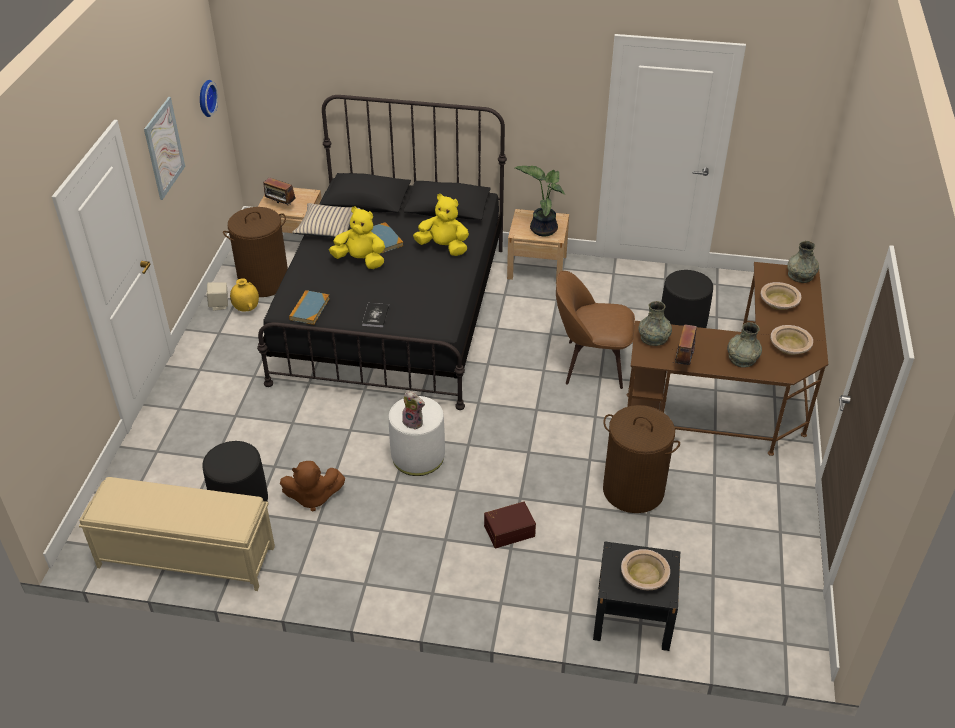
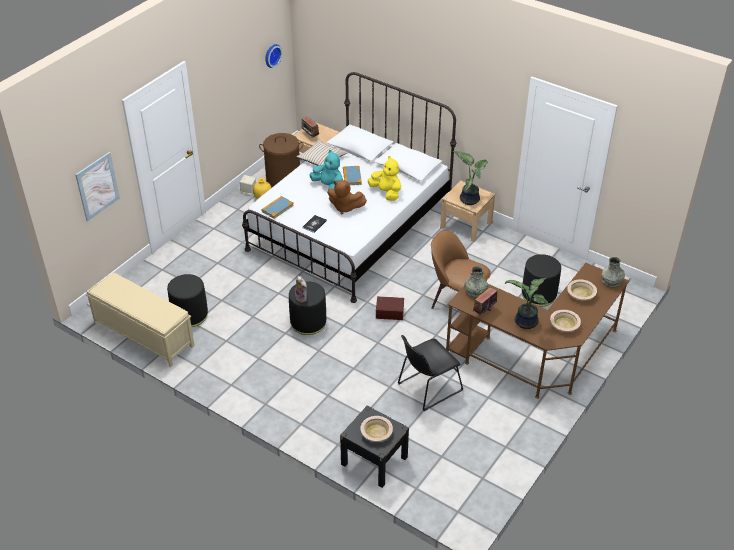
camera: 25 degrees right, 0 degrees up
(164, 148) = (224, 83): picture -> picture (97, 186)
(313, 497) = (232, 325): brown plush toy -> brown plush toy (345, 207)
(360, 260) = (328, 186): yellow plush toy -> turquoise plush toy
(393, 313) = (351, 228): black bed -> white bed
(418, 456) = (308, 322): white ottoman -> black ottoman
(508, 530) = (334, 384): brown storage box -> brown storage box (389, 312)
(633, 490) = (427, 388): brown laundry basket -> black chair
(742, 358) = (524, 322): grey vase -> potted plant

